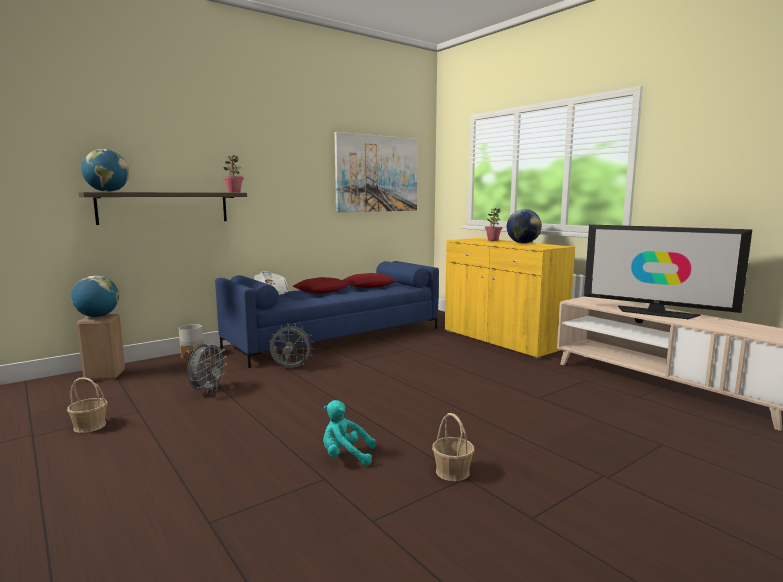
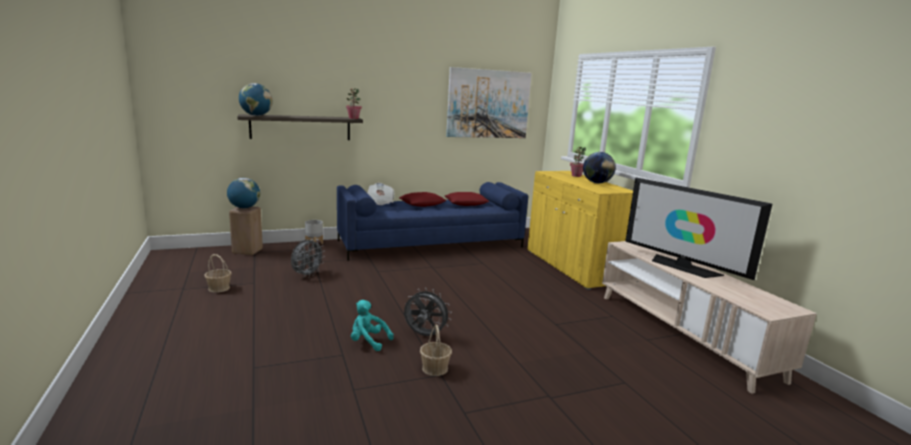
camera: 15 degrees right, 5 degrees up
(291, 368) = (378, 266): grey fan -> grey fan (424, 336)

